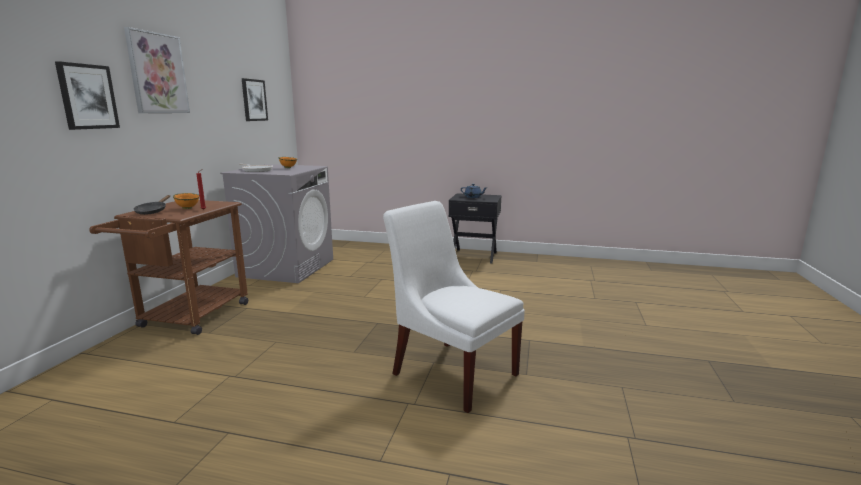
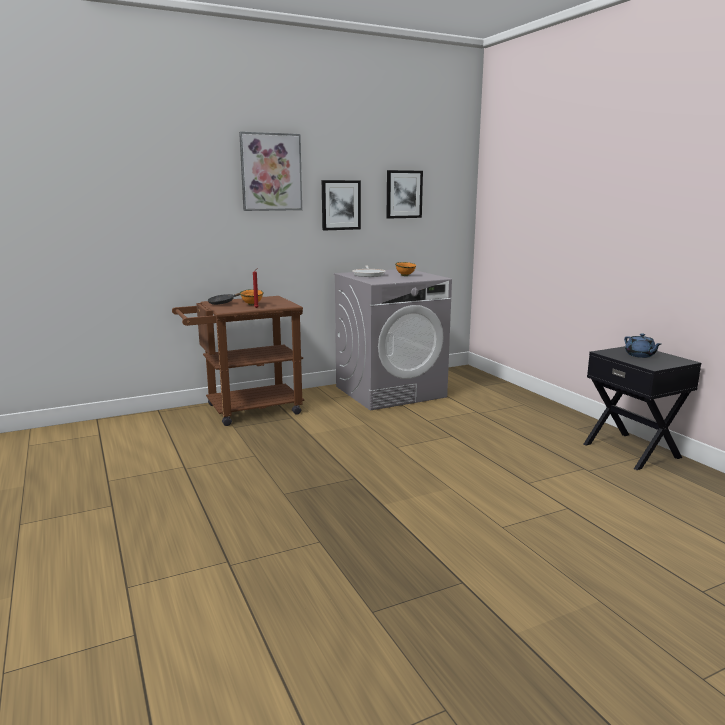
camera: 50 degrees right, 0 degrees up
(87, 96) = (194, 197): picture -> picture (340, 205)
(451, 371) = (314, 559): white chair -> none

